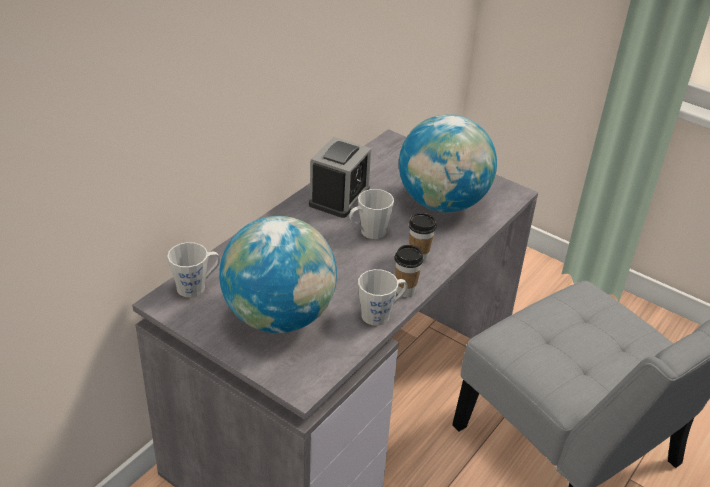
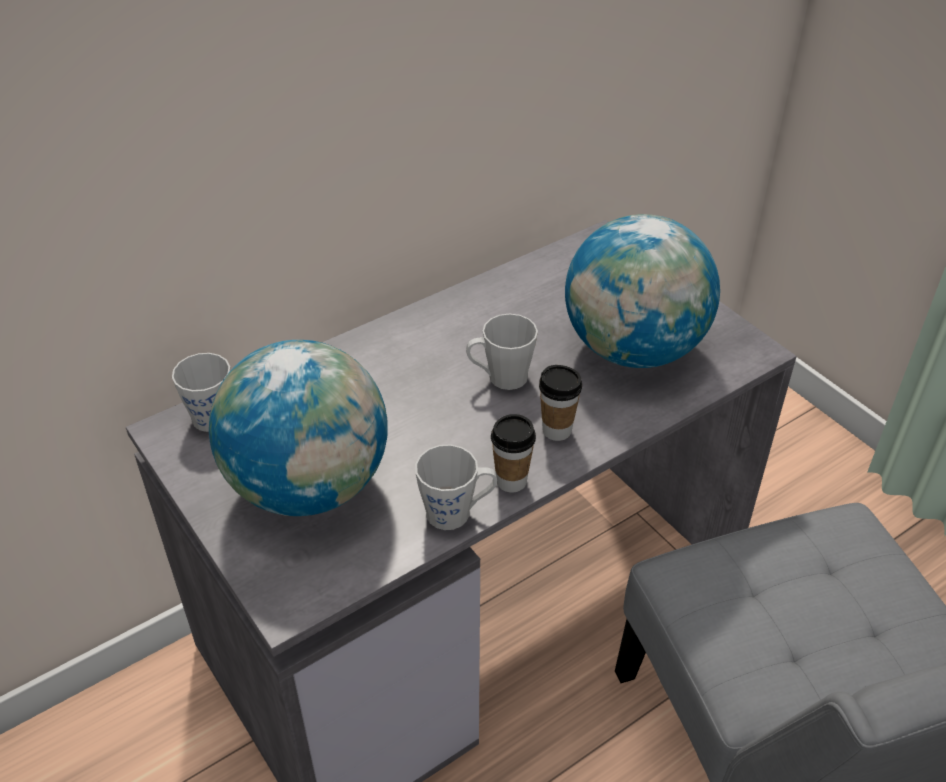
camera: 20 degrees right, 5 degrees up
(339, 197) = (483, 315): alarm clock -> none

